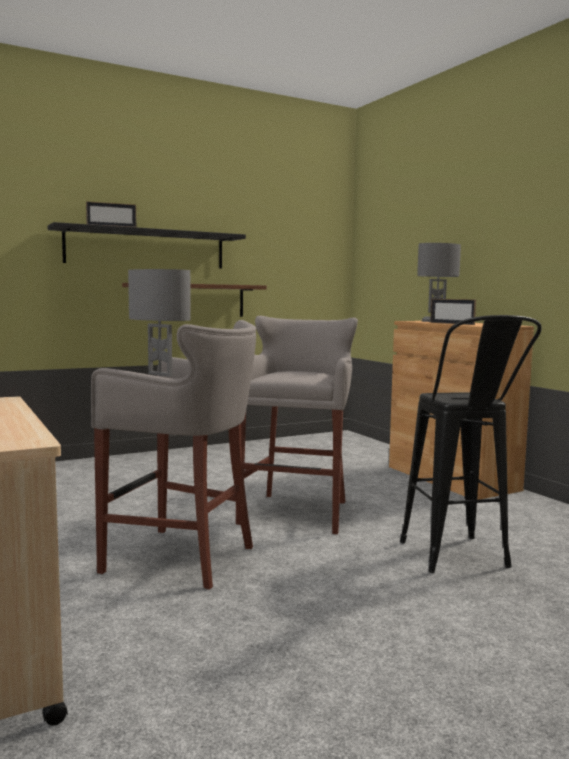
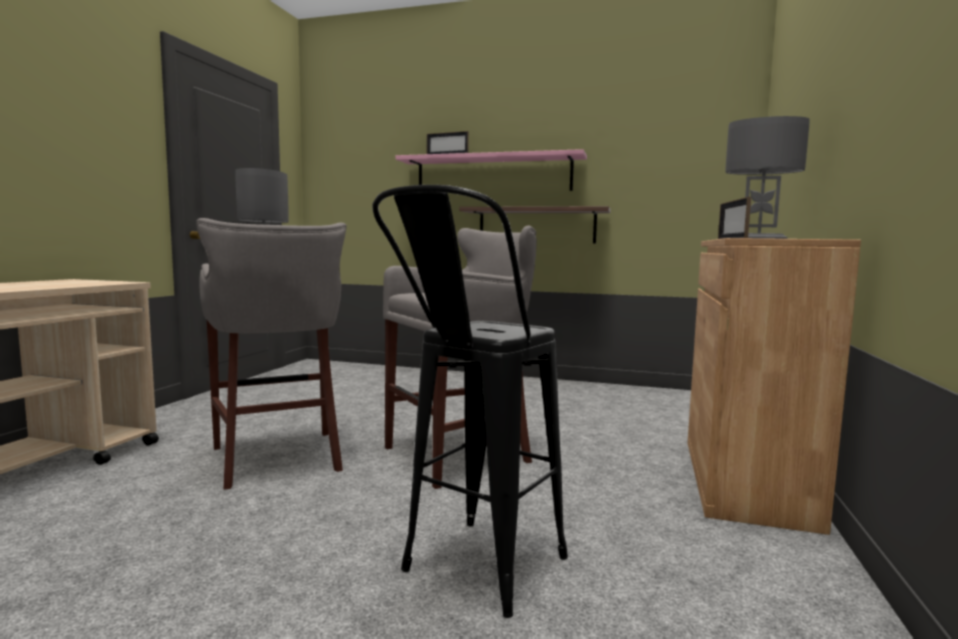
camera: 45 degrees right, 0 degrees up
(146, 248) = (493, 174): black shelf -> pink shelf

